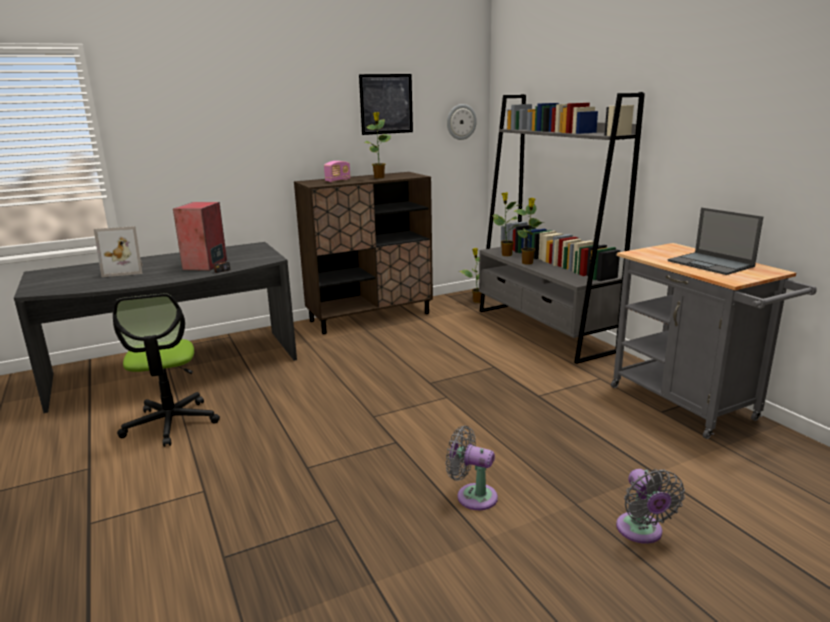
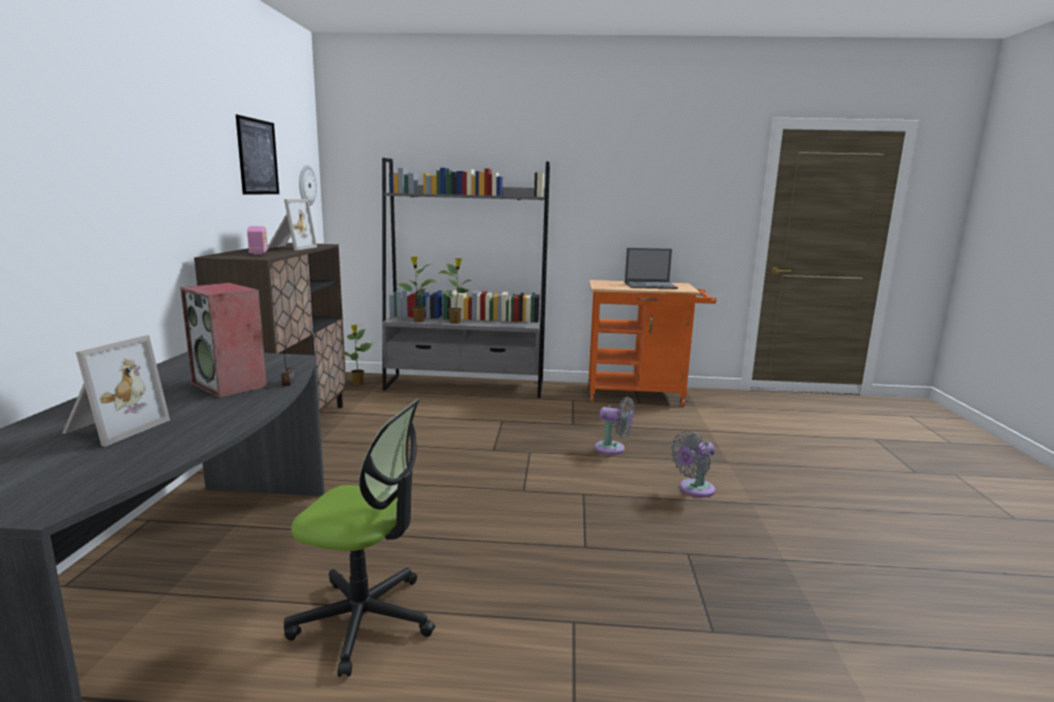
camera: 60 degrees left, 5 degrees down
(379, 177) = (290, 248): potted plant -> picture frame
(641, 532) = (769, 456): grey fan -> grey fan (613, 449)
(689, 406) = (641, 395): grey cart -> orange cart

